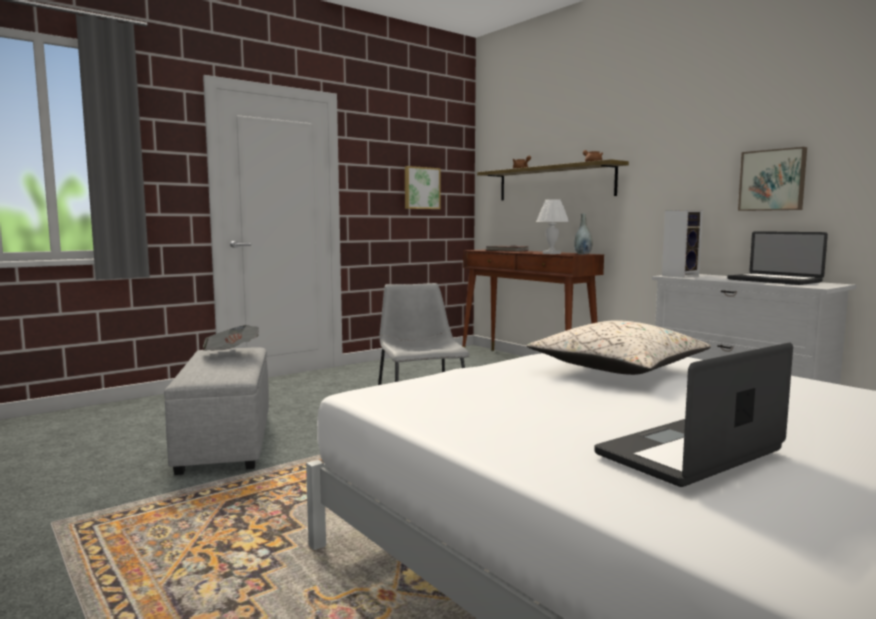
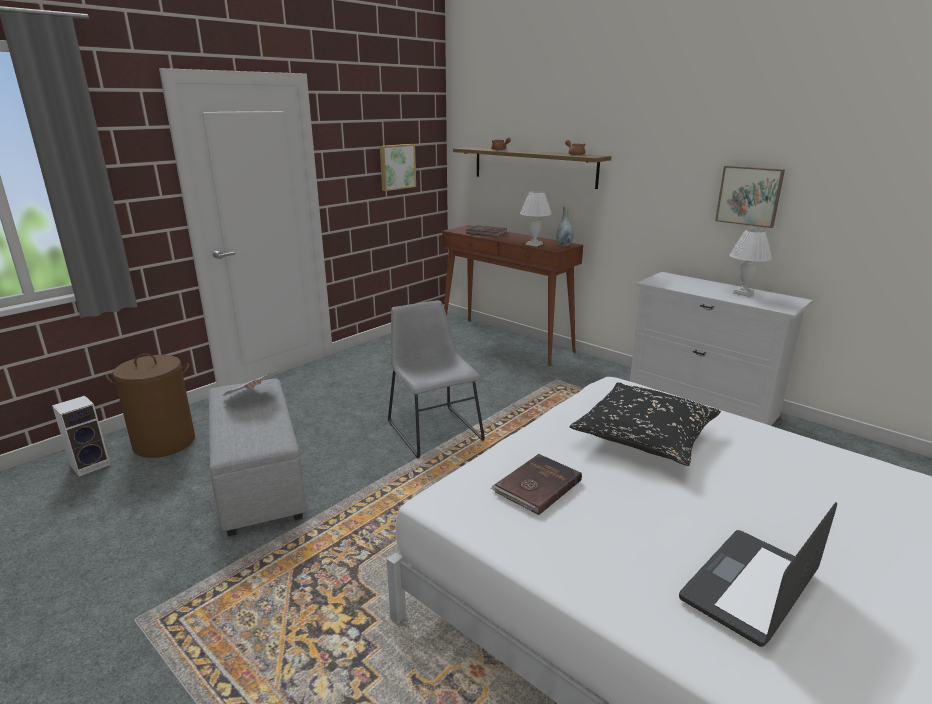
camera: 10 degrees left, 15 degrees up
(151, 411) = (165, 442): none -> brown laundry basket
(474, 388) = (536, 486): none -> brown book
(619, 369) = (645, 436): beige pillow -> black pillow
(680, 276) = (660, 282): speaker -> speaker (91, 464)
(773, 281) = (744, 293): laptop -> white table lamp

